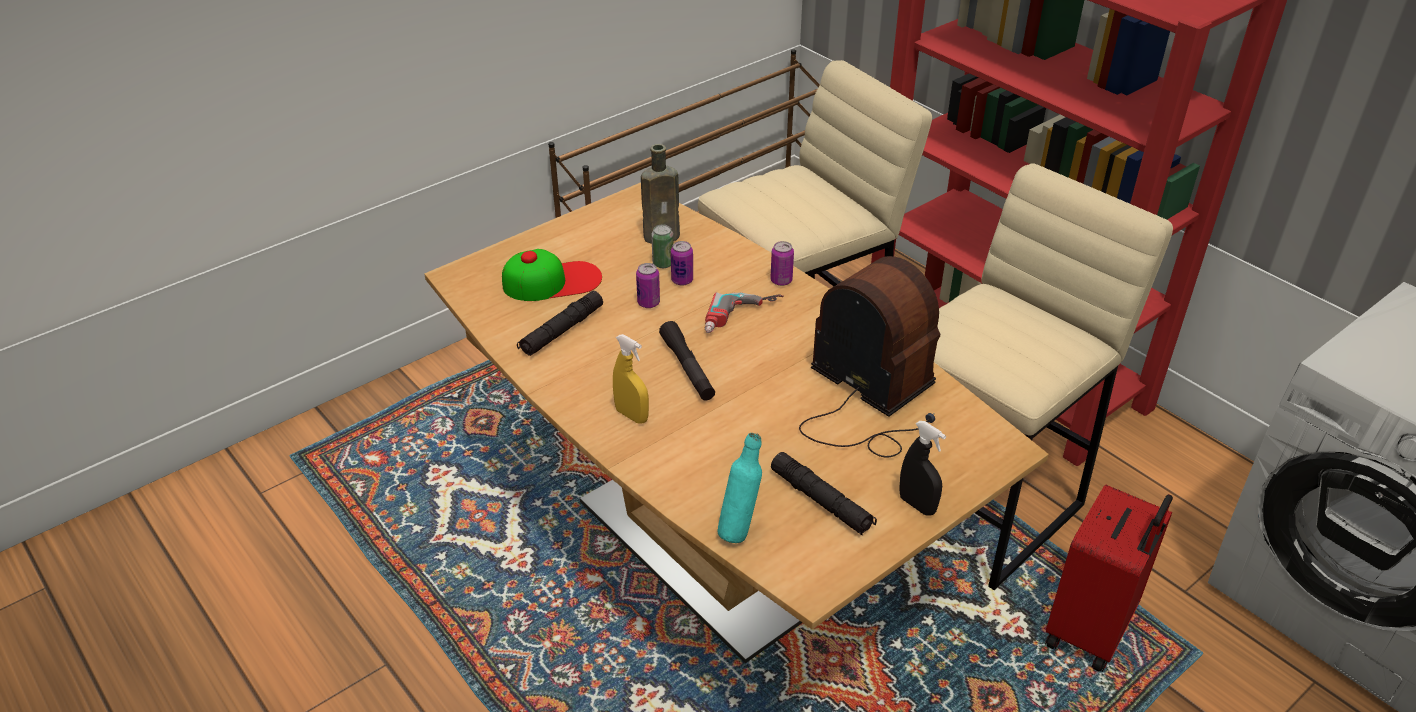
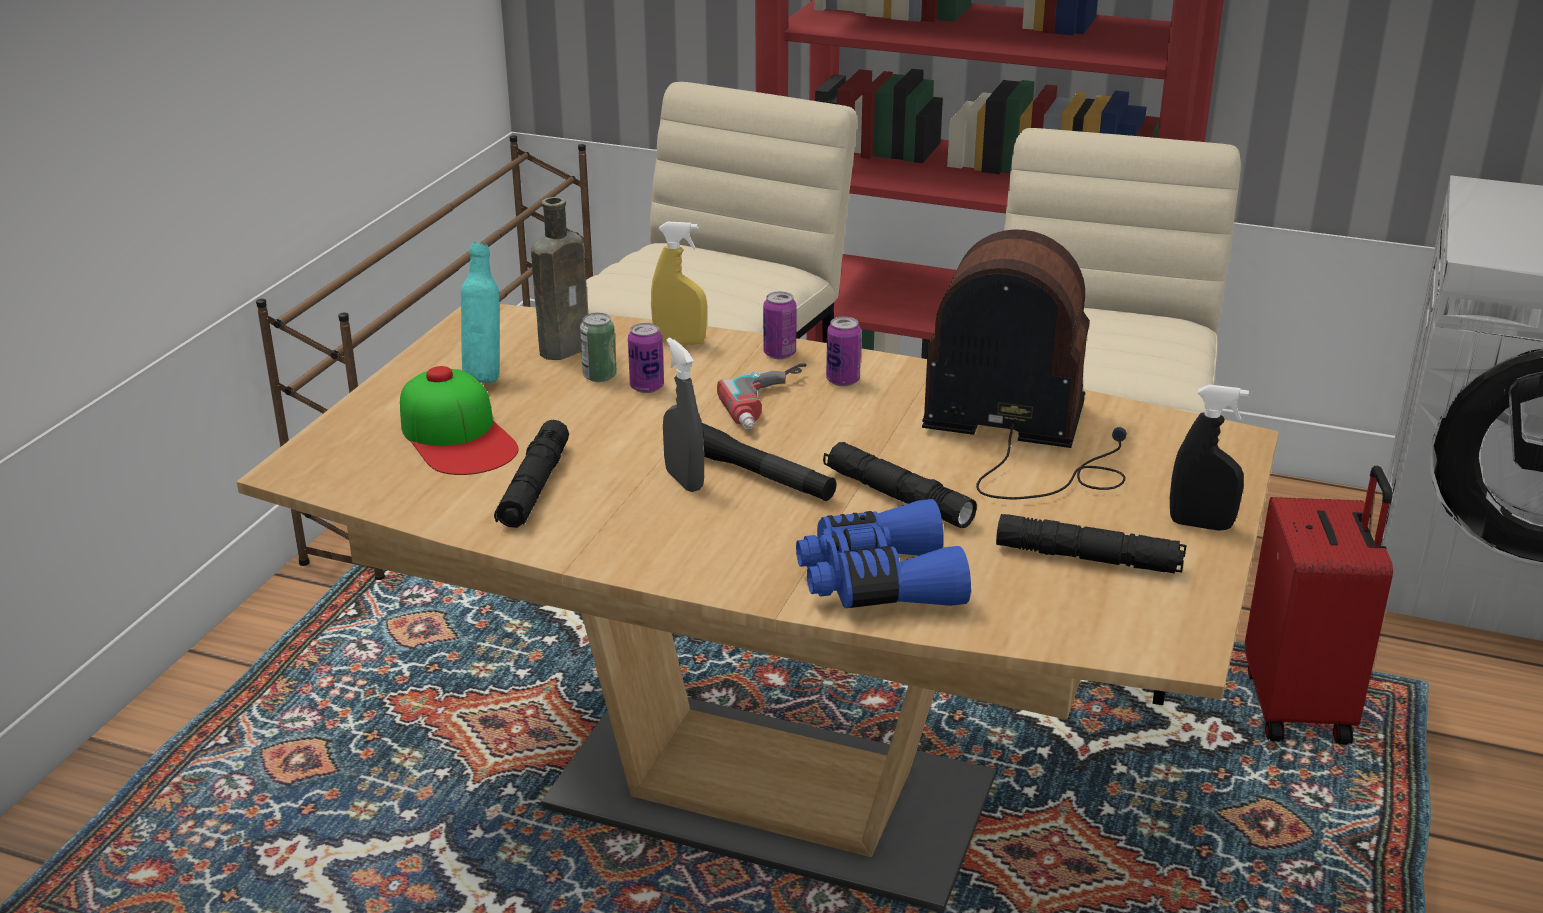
camera: 30 degrees left, 10 degrees down
(552, 281) = (457, 436): cap -> cap turned 105 degrees clockwise
(632, 415) = (742, 549): yellow spray bottle -> yellow spray bottle (680, 342)
(643, 355) = (684, 480): none -> grey spray bottle
(648, 303) = (627, 423): can -> can (843, 380)
(684, 467) = (878, 582): none -> blue binoculars
(739, 529) = (1024, 622): turquoise bottle -> turquoise bottle (485, 377)
(751, 412) = (897, 497): none -> black flashlight

